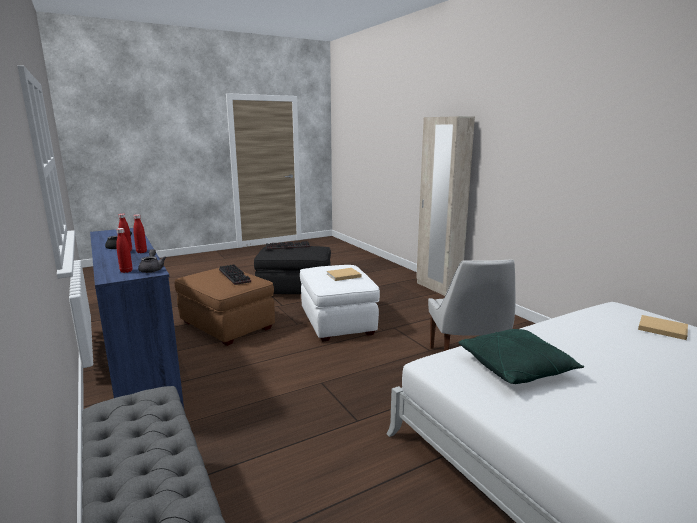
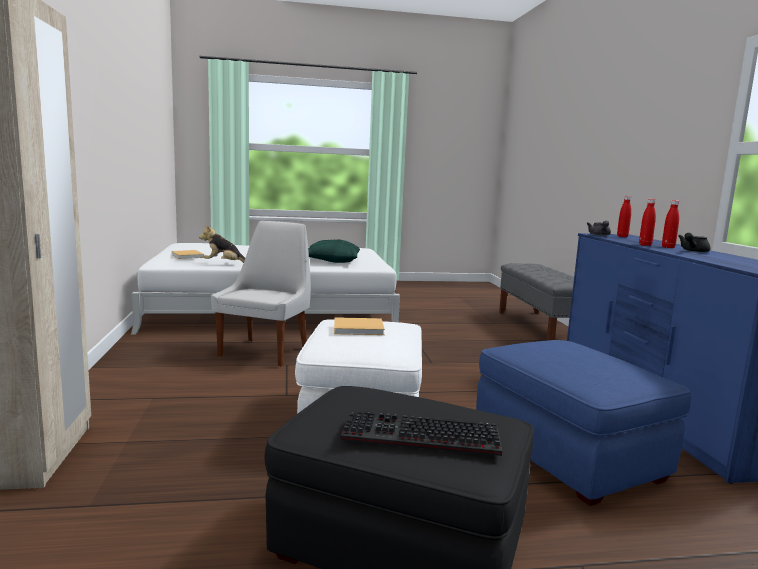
camera: 160 degrees left, 5 degrees down
(227, 325) = (566, 454): brown ottoman -> blue ottoman
(235, 276) = (552, 356): keyboard -> none
(582, 322) = (224, 264): none -> plush toy

